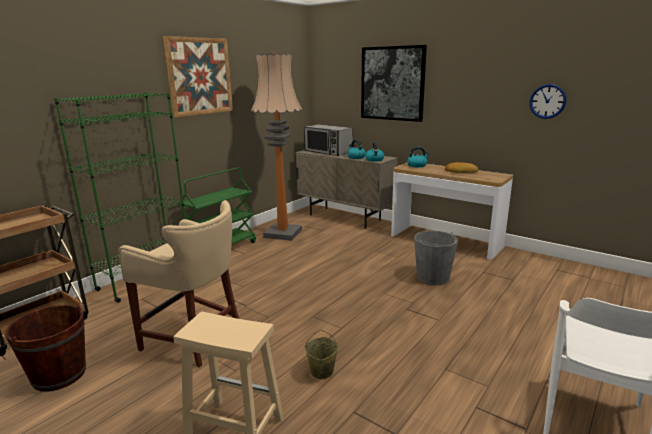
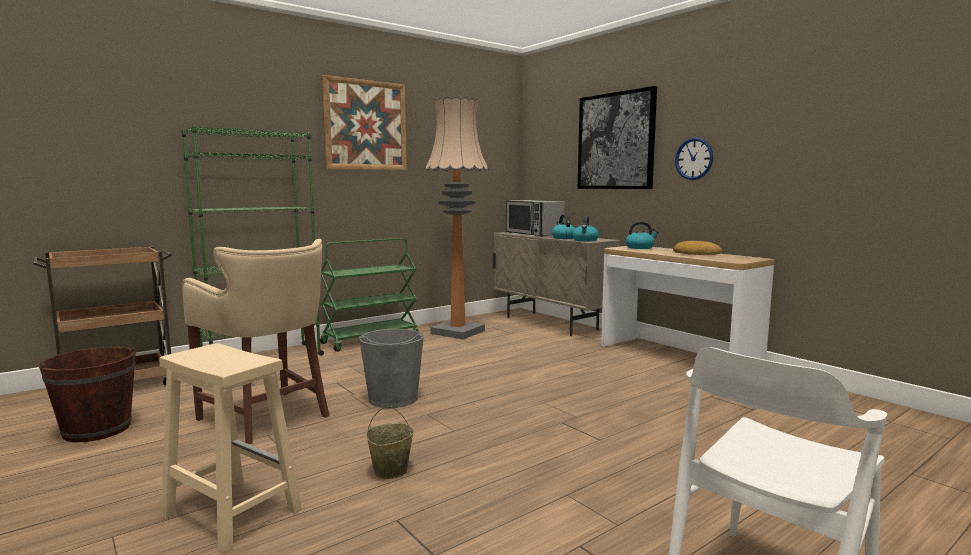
camera: 15 degrees right, 10 degrees down
(433, 277) = (627, 394): grey bucket -> grey bucket (393, 399)
(547, 101) = (820, 148): wall clock -> wall clock (694, 159)

